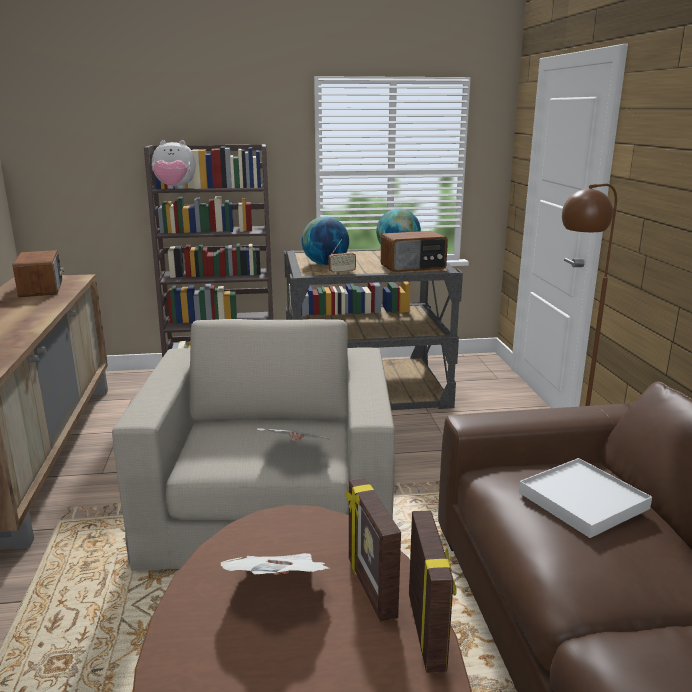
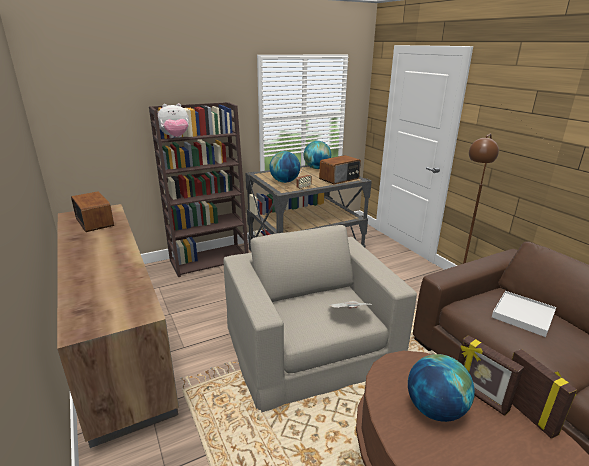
camera: 20 degrees left, 5 degrees up
(279, 586) = (435, 409): newspaper -> globe

